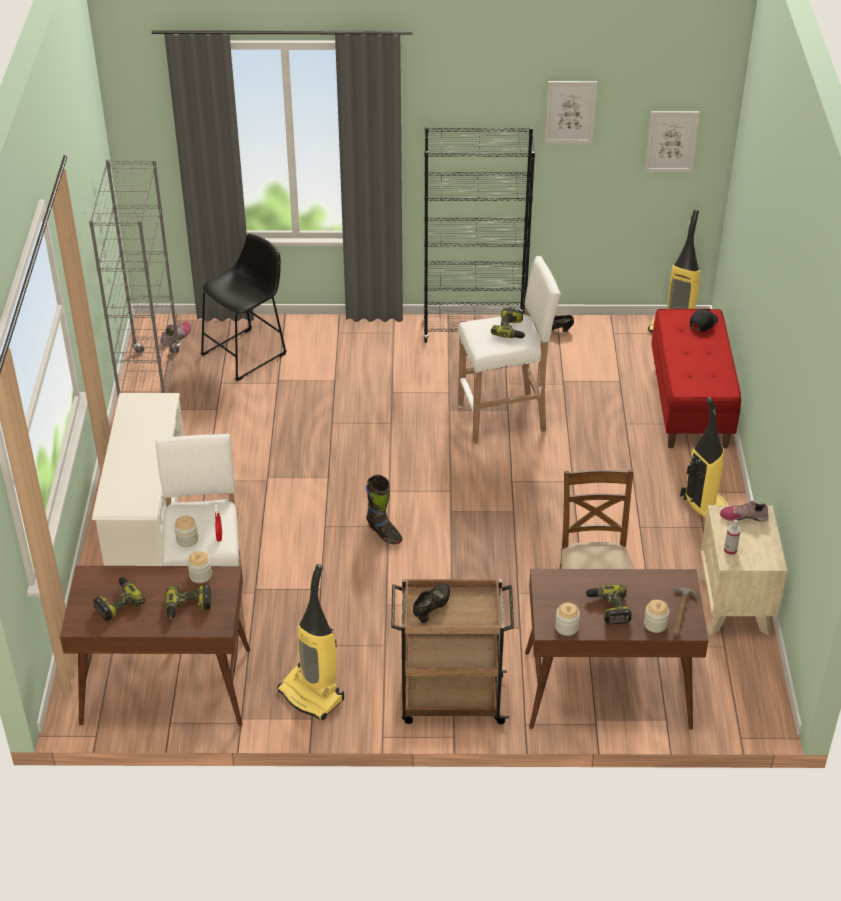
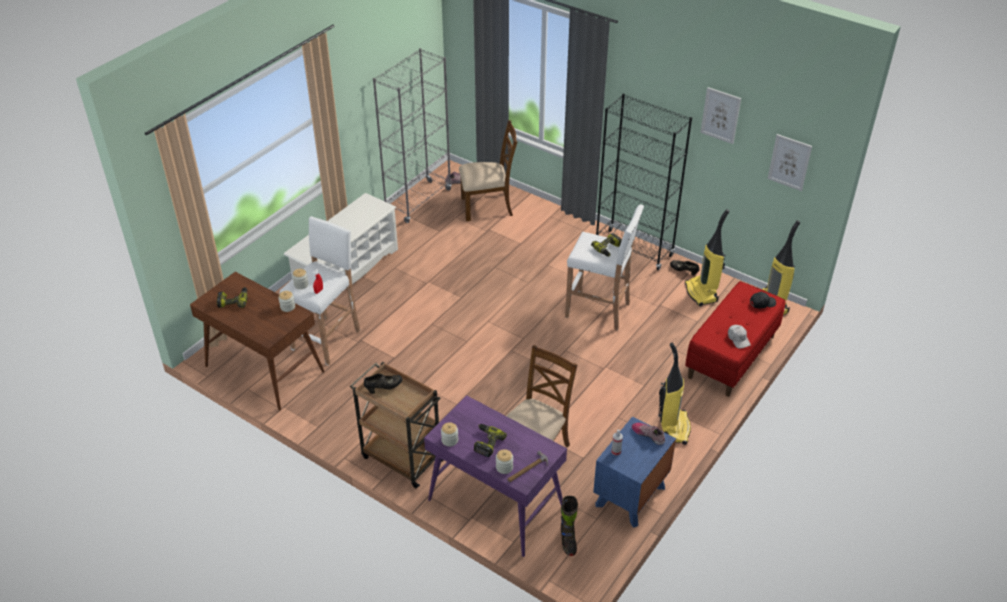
camera: 35 degrees right, 0 degrees up
(188, 607) = (264, 321): power drill -> none
(248, 353) = (487, 206): black stool -> brown chair
(312, 695) = (331, 414): vacuum cleaner -> vacuum cleaner (702, 293)
(384, 533) = (460, 344): black boot -> black boot (568, 541)
(606, 691) = (495, 504): brown desk -> purple desk
(718, 373) = (738, 339): none -> white cap
(734, 604) = (630, 496): beige nightstand -> blue nightstand

